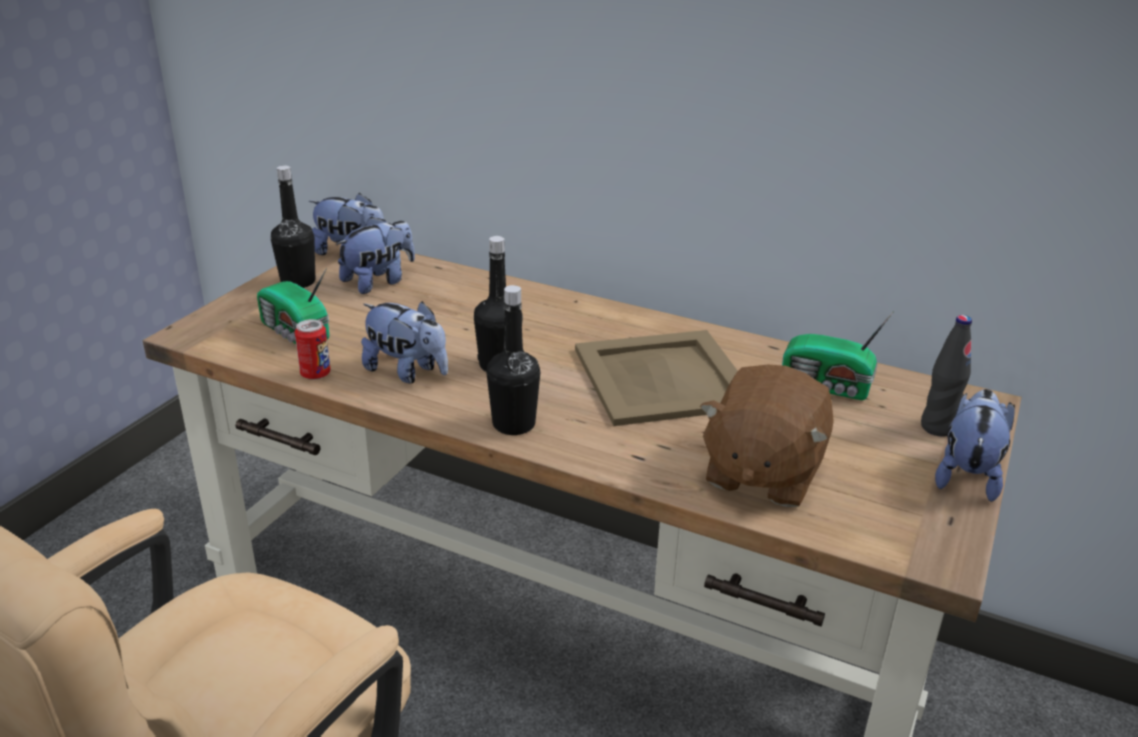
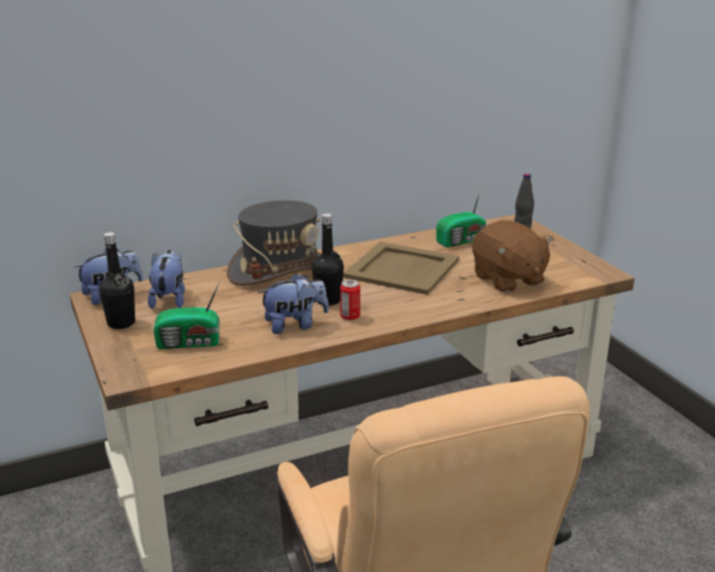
camera: 50 degrees left, 5 degrees down
(315, 374) = (254, 351): can -> can (350, 317)
(513, 424) = (391, 316): black bottle -> none
(533, 307) = (280, 271): none -> grey hat
(967, 475) = (560, 245): plush toy -> none

